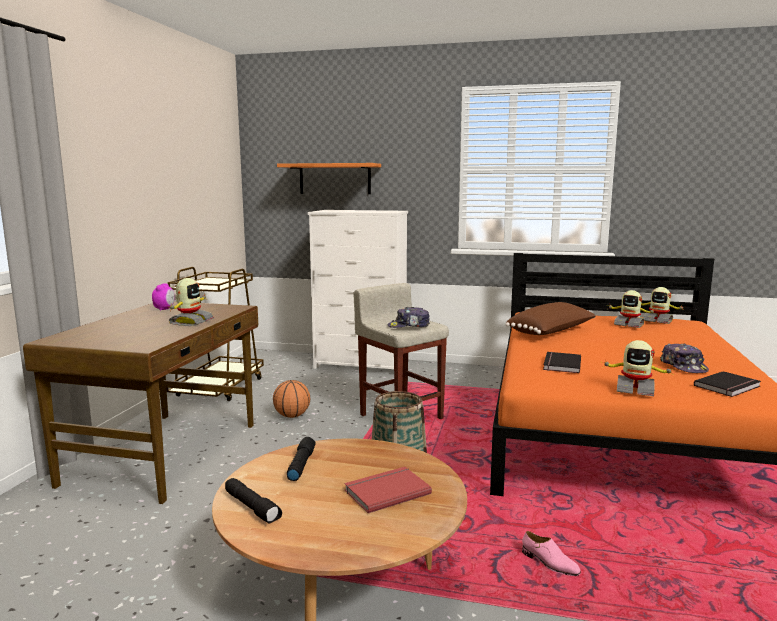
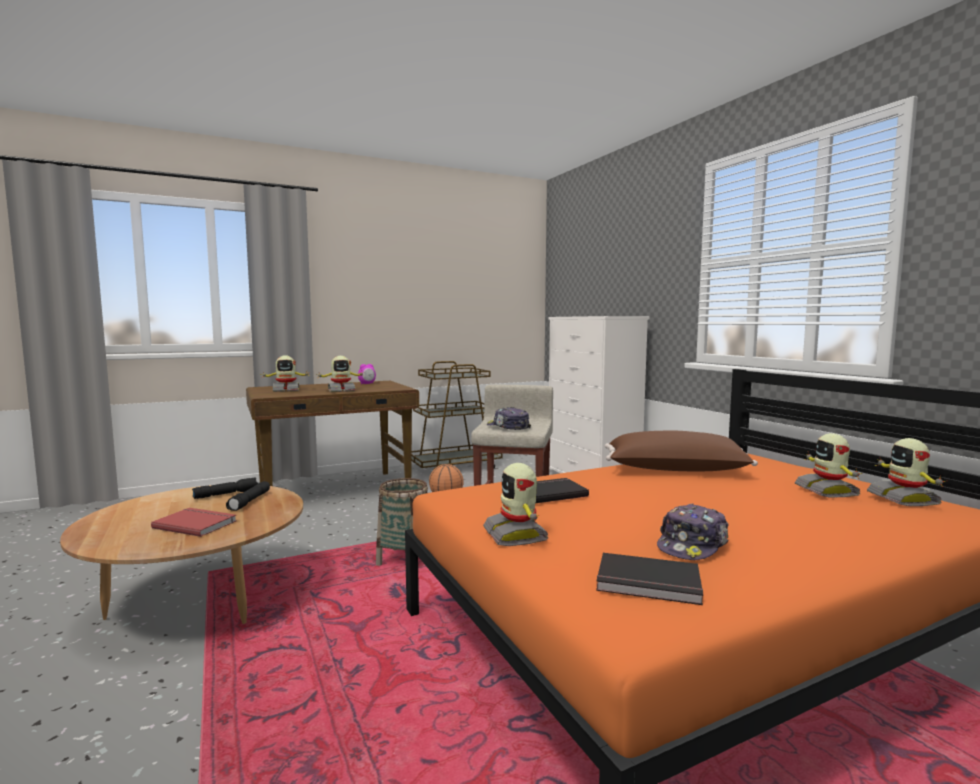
camera: 50 degrees right, 5 degrees down
(119, 335) = (286, 390): none -> toy robot
(253, 507) = (147, 501): black flashlight -> black flashlight (250, 501)
(335, 179) = (600, 285): orange shelf -> none
(549, 564) = (298, 679): pink shoe -> none

